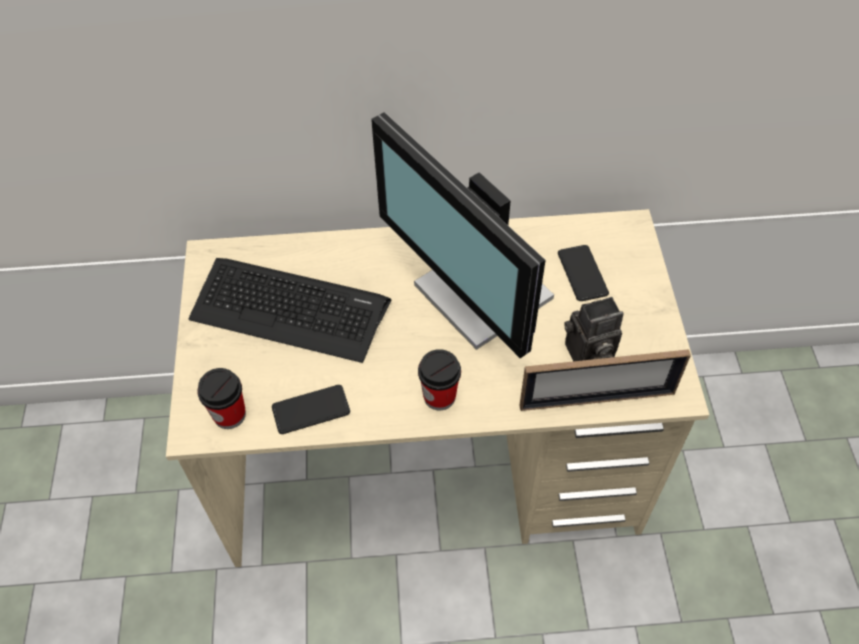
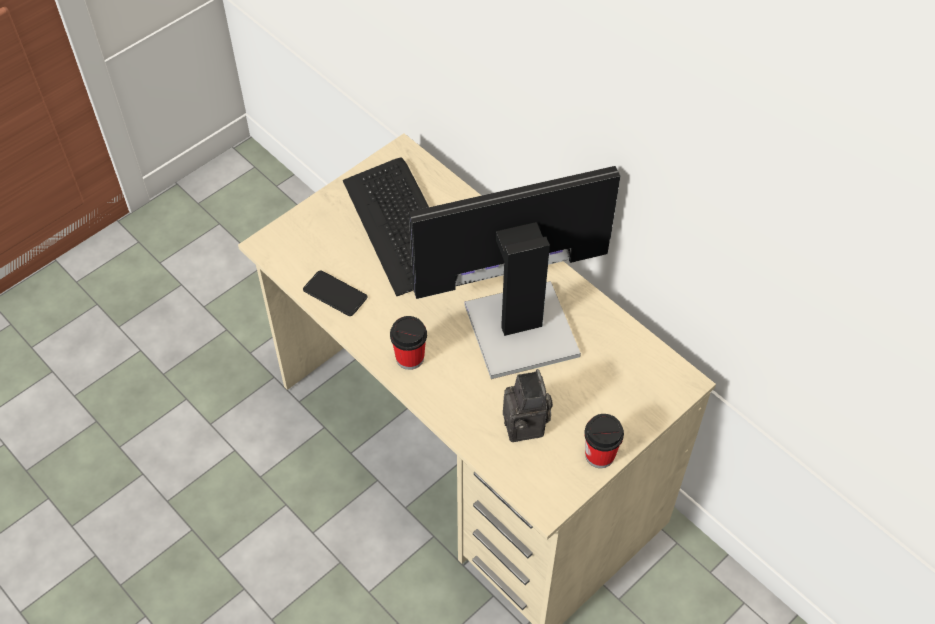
camera: 50 degrees right, 0 degrees up
(229, 415) = (293, 254): cup -> cup (599, 455)
(479, 296) = (518, 326): monitor -> monitor turned 60 degrees clockwise
(582, 273) = (602, 377): phone -> none
(587, 356) = (527, 426): camera -> camera turned 135 degrees counterclockwise
(597, 399) = (493, 454): picture frame -> none

